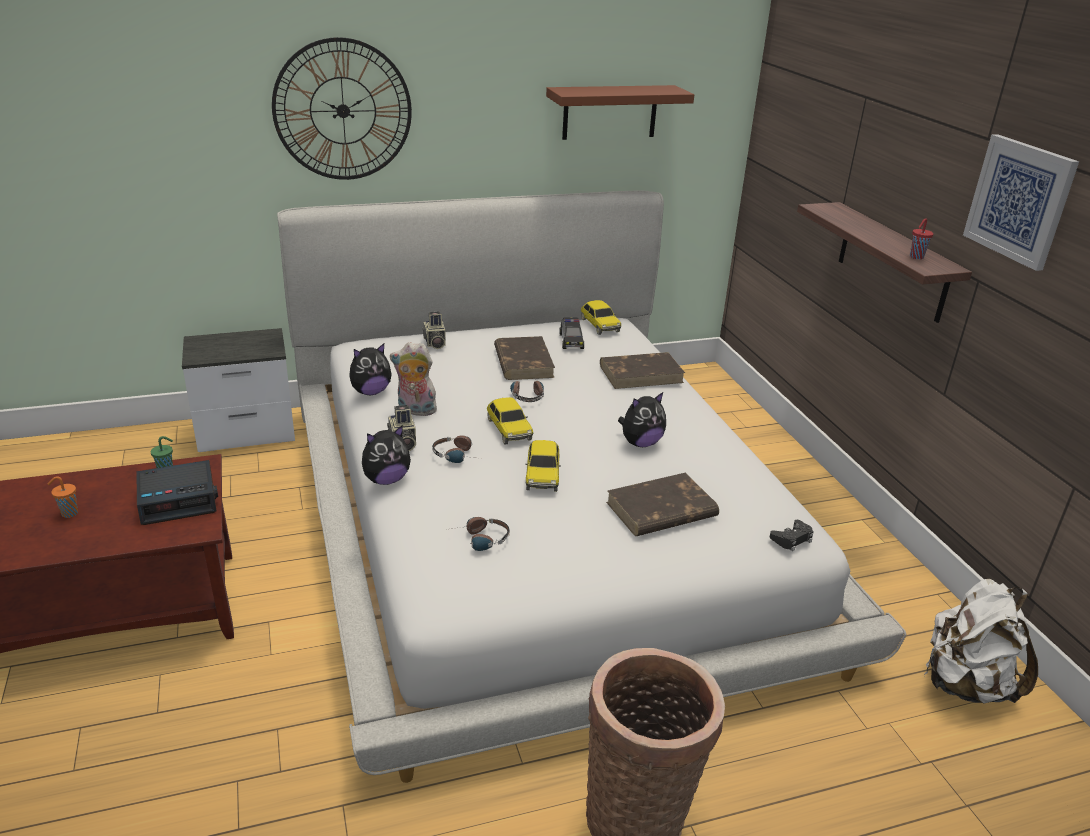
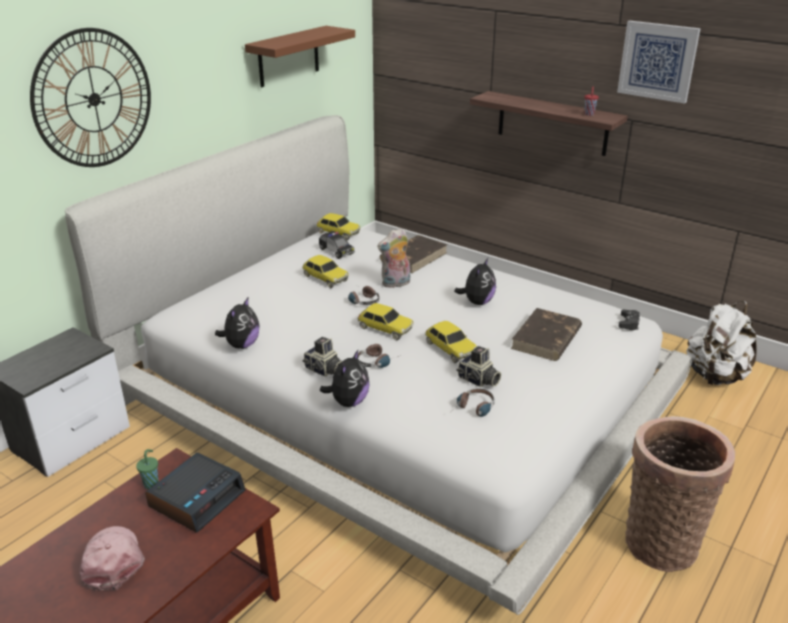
camera: 35 degrees left, 0 degrees up
(68, 513) = (112, 560): orange cup -> pink cap
(415, 411) = (299, 344): plush toy -> plush toy (396, 284)
(434, 343) = (237, 289): camera -> camera (478, 380)
(523, 362) = (325, 278): brown book -> toy car

